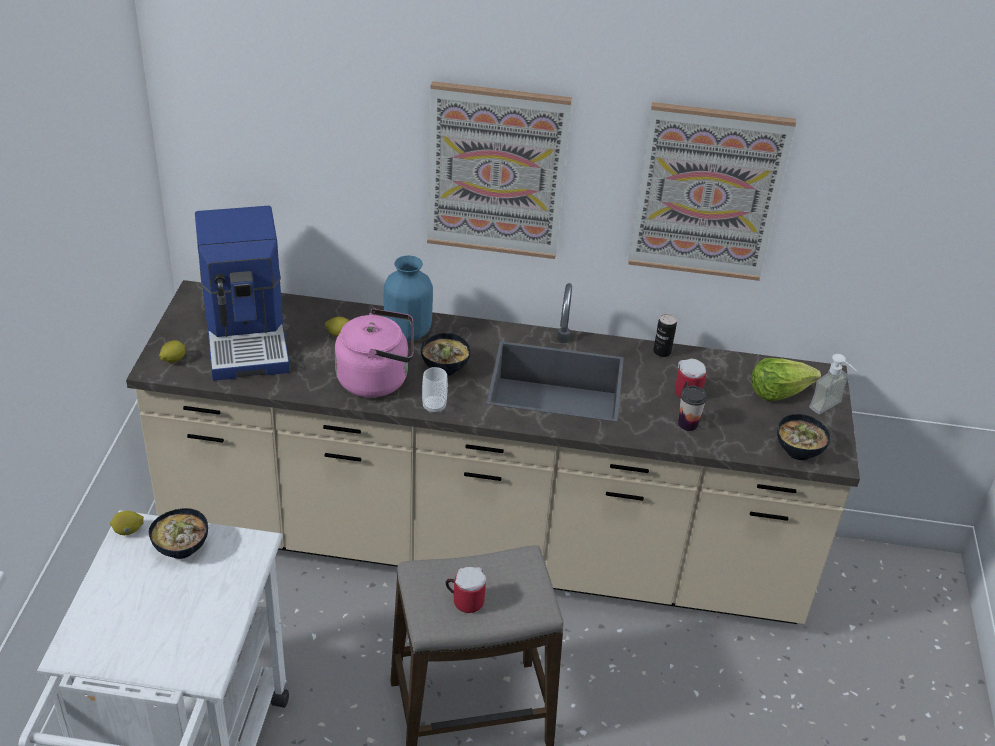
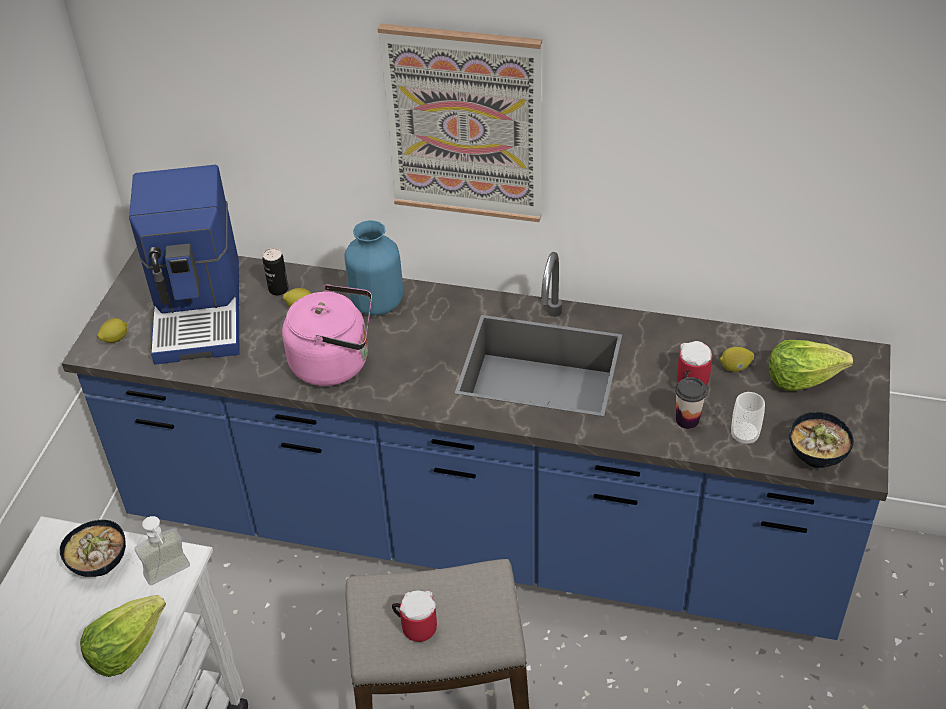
camera: 10 degrees right, 5 degrees up
(128, 531) = (46, 542): lemon -> lemon (735, 367)
(216, 616) = (126, 647): none -> lettuce
(434, 406) = (394, 397): cup -> cup (744, 435)
(444, 368) = (412, 349): bowl -> none
(484, 547) = (481, 534): beige counter -> blue counter
(662, 352) = (668, 327): can -> can (278, 289)
(707, 192) = (712, 147): picture -> none
(830, 409) = (863, 401): soap dispenser -> soap dispenser (170, 577)

